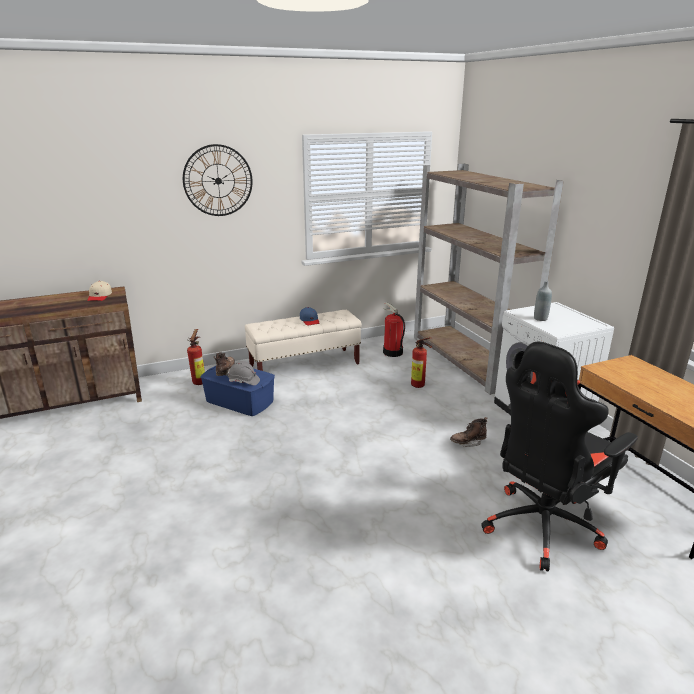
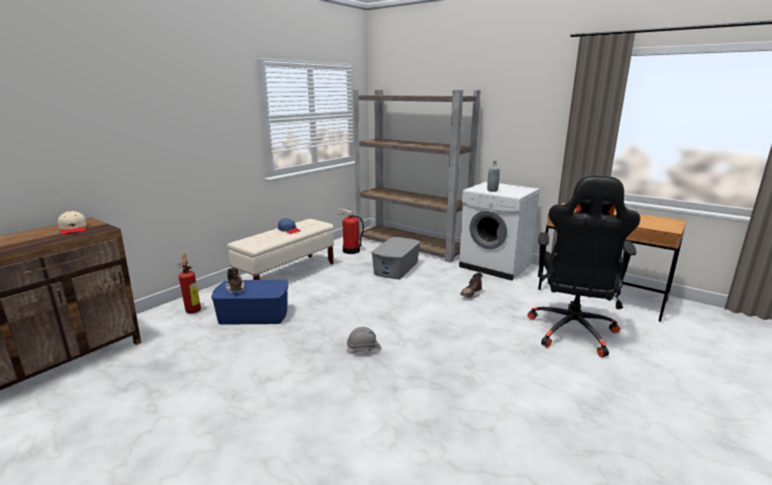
camera: 30 degrees left, 5 degrees down
(218, 181) = (186, 98): wall clock -> none
(244, 381) = (263, 291): grey hard hat -> grey hard hat (364, 349)
(419, 386) = (396, 268): fire extinguisher -> grey storage box

